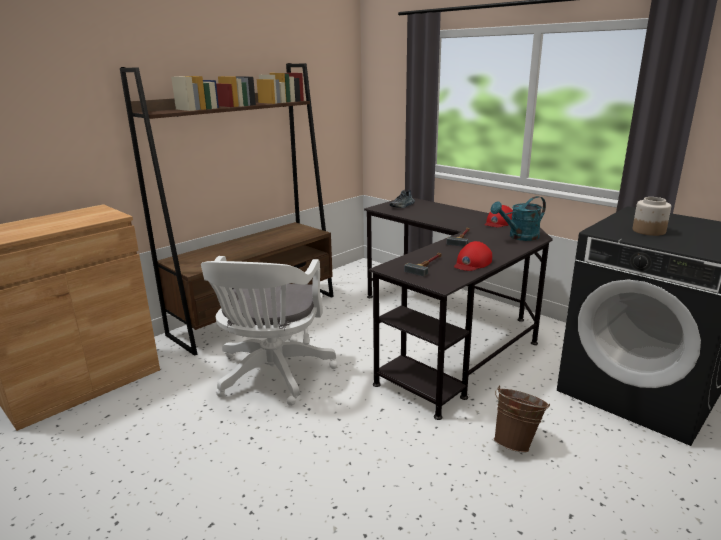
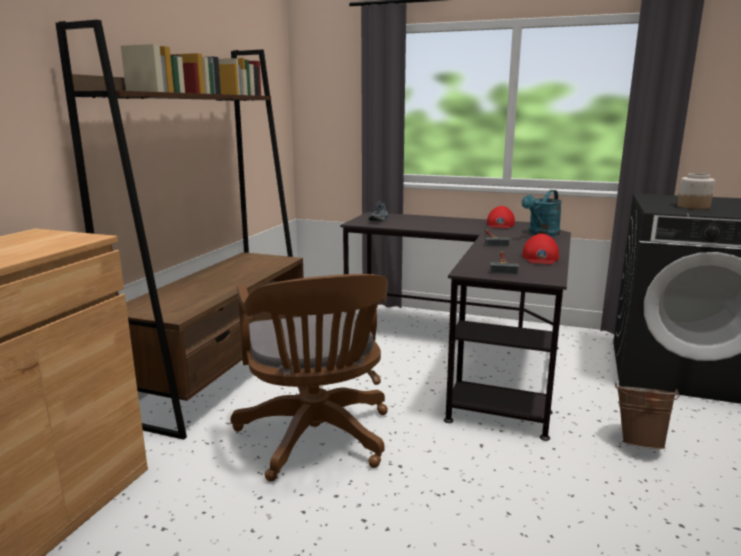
camera: 25 degrees left, 5 degrees down
(272, 376) = (317, 440): white office chair -> brown office chair

